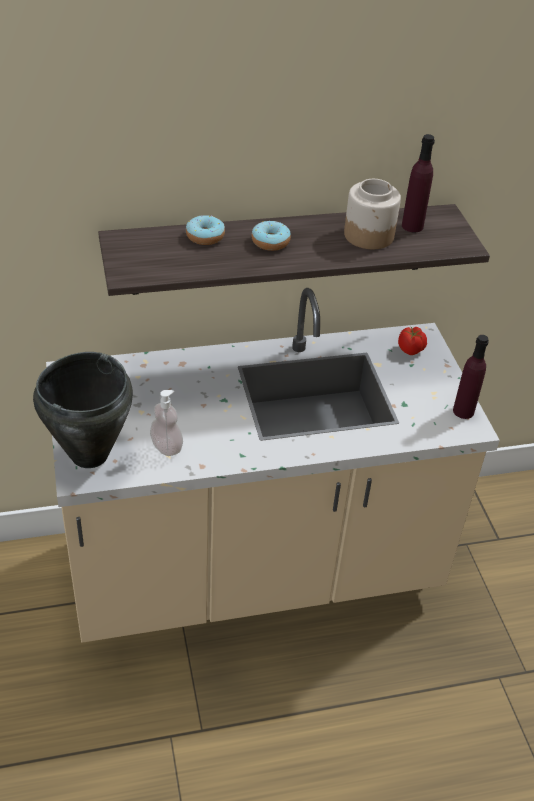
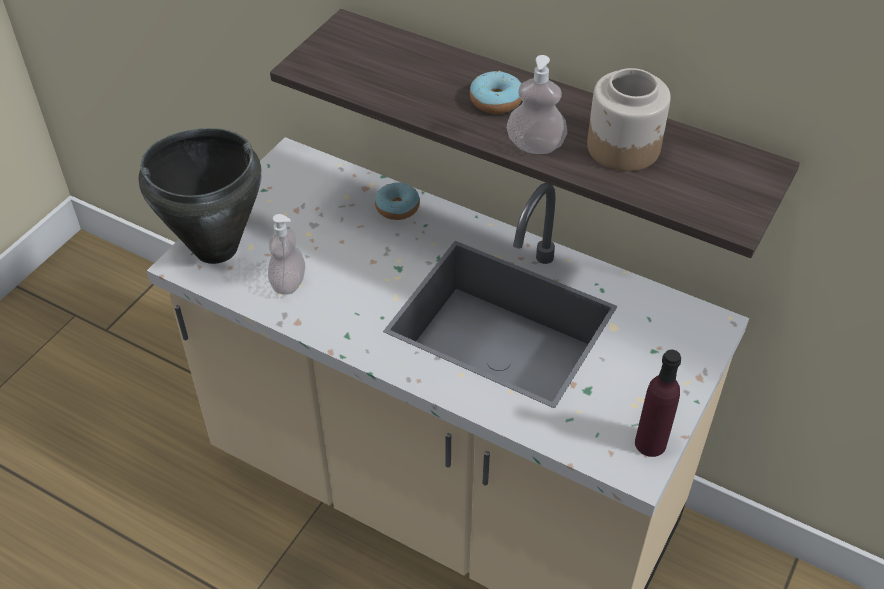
camera: 45 degrees right, 5 degrees up
(205, 237) = (434, 62): donut -> donut (397, 207)
(324, 256) = (535, 146): none -> soap dispenser
(410, 350) = (675, 333): tomato -> none
(412, 226) = (696, 163): purple bottle -> none

